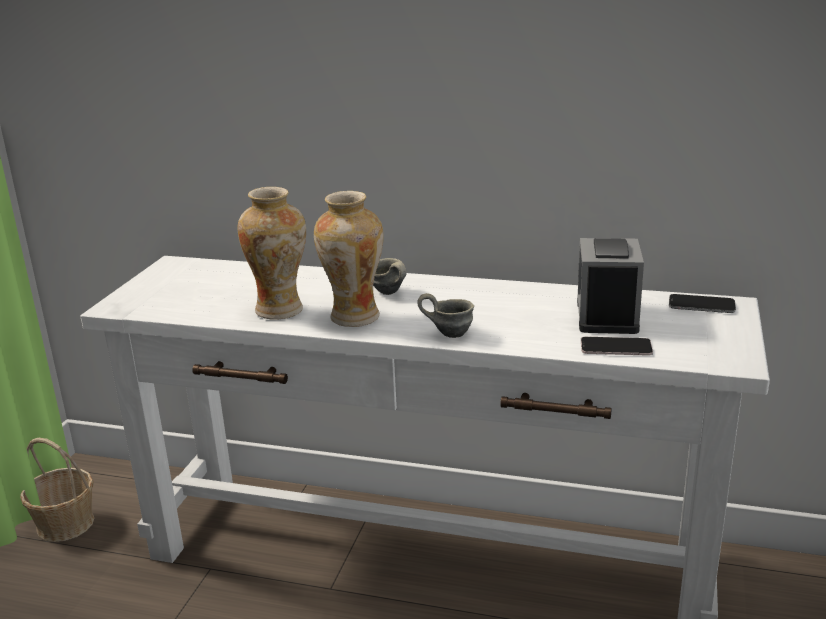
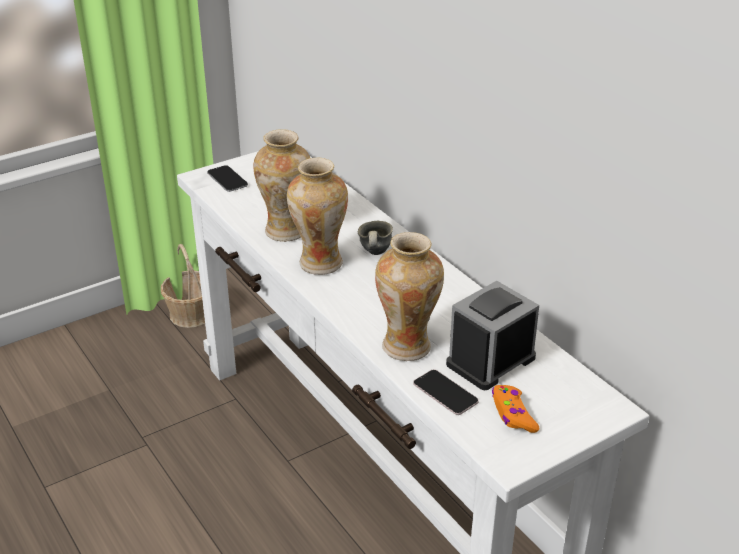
camera: 40 degrees right, 10 degrees up
(449, 333) = (356, 312): grey mug -> none
(532, 334) = (408, 346): none -> vase
(683, 336) = (513, 414): none -> orange game controller
(701, 305) = (584, 395): phone -> phone (227, 179)

